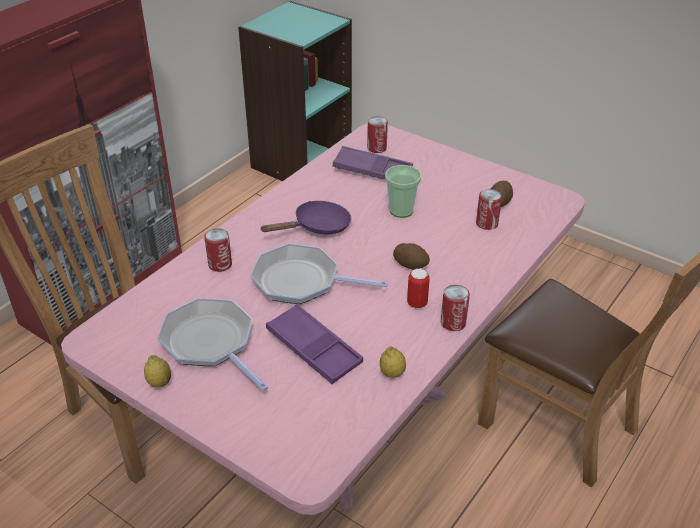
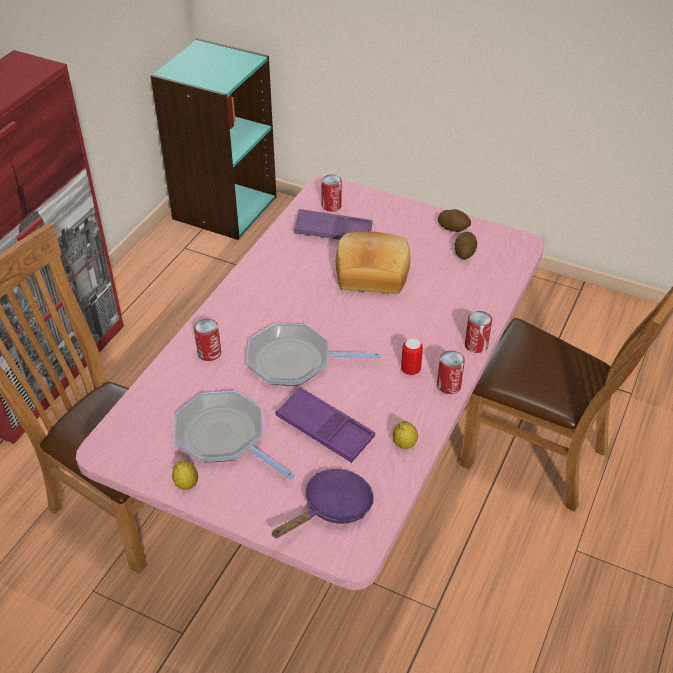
camera: 10 degrees left, 5 degrees up
(317, 227) = (294, 300): purple frying pan -> purple frying pan (332, 508)
(401, 210) = (372, 273): cup -> bread
(411, 264) = (395, 330): potato -> potato (453, 228)
(487, 223) = (457, 277): can -> can (476, 345)

